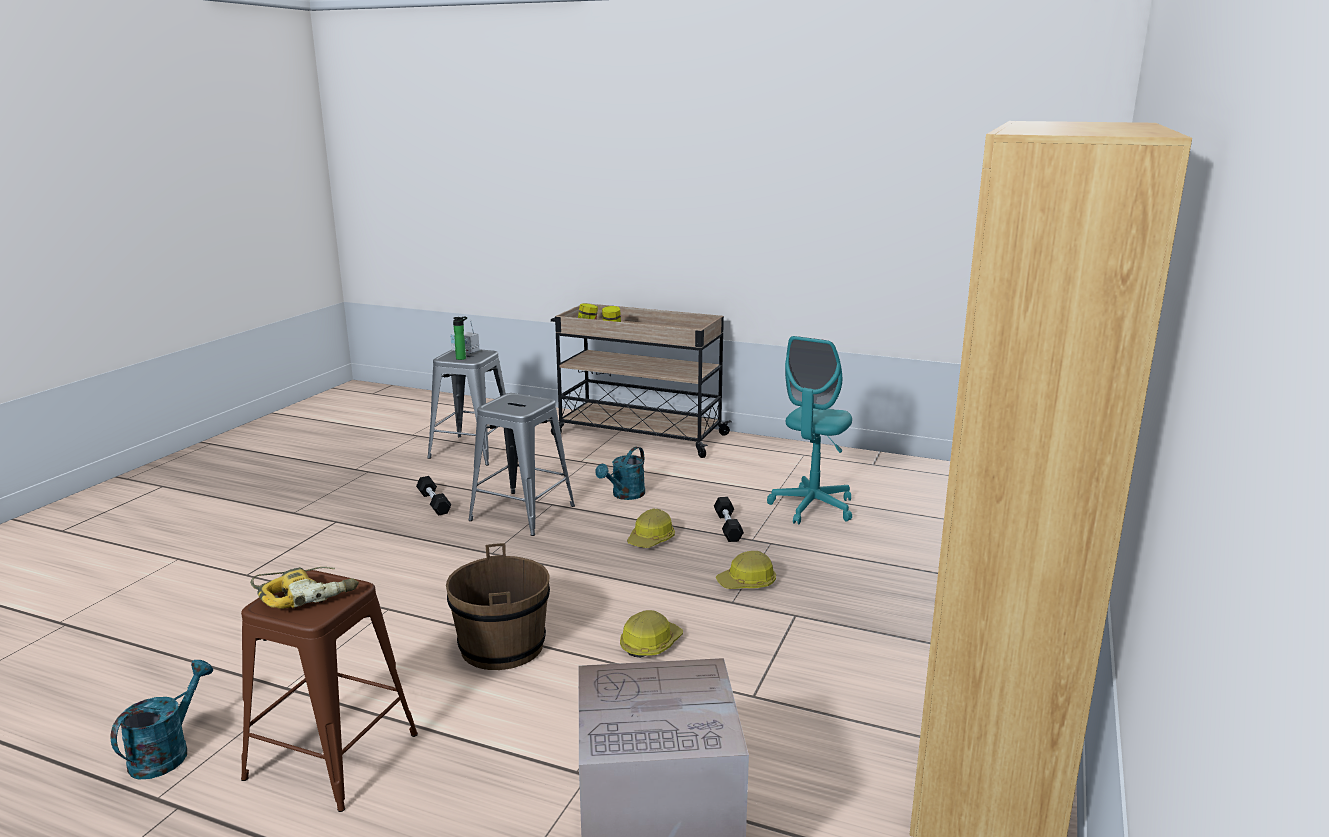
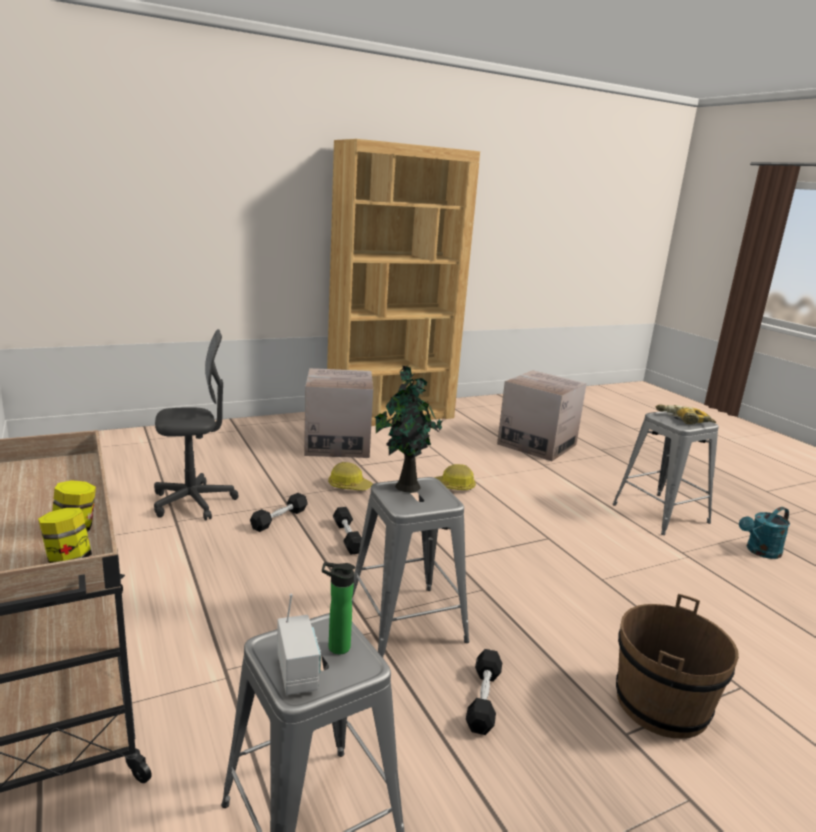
camera: 140 degrees left, 0 degrees up
(332, 756) = (660, 513): brown stool -> grey stool
(502, 647) = (537, 520): brown bucket -> brown bucket (661, 704)
(531, 404) = (405, 486): none -> potted plant
(625, 495) = (285, 590): turquoise watering can -> none
(651, 540) = (347, 537): hard hat -> black dumbbell
(812, 507) = (193, 502): turquoise office chair -> grey office chair
(886, 631) = (337, 444): none -> cardboard box

